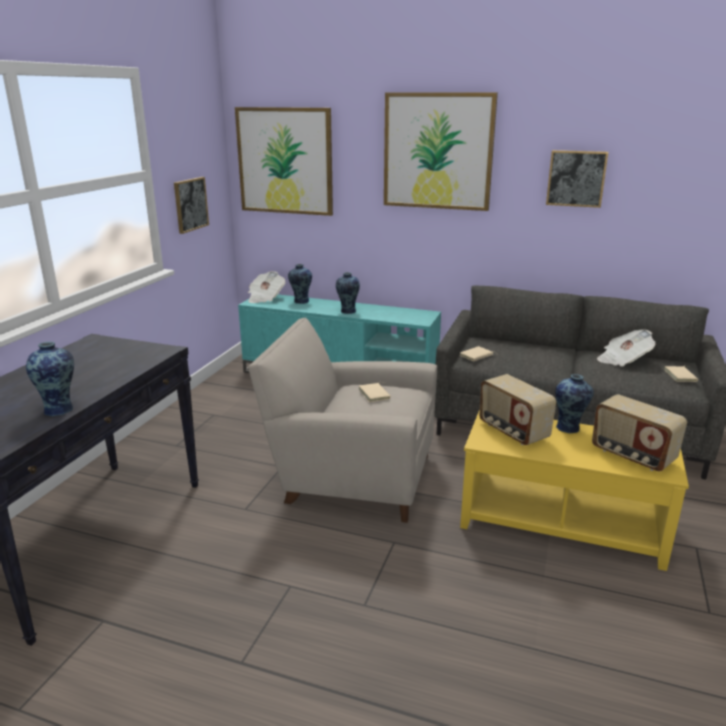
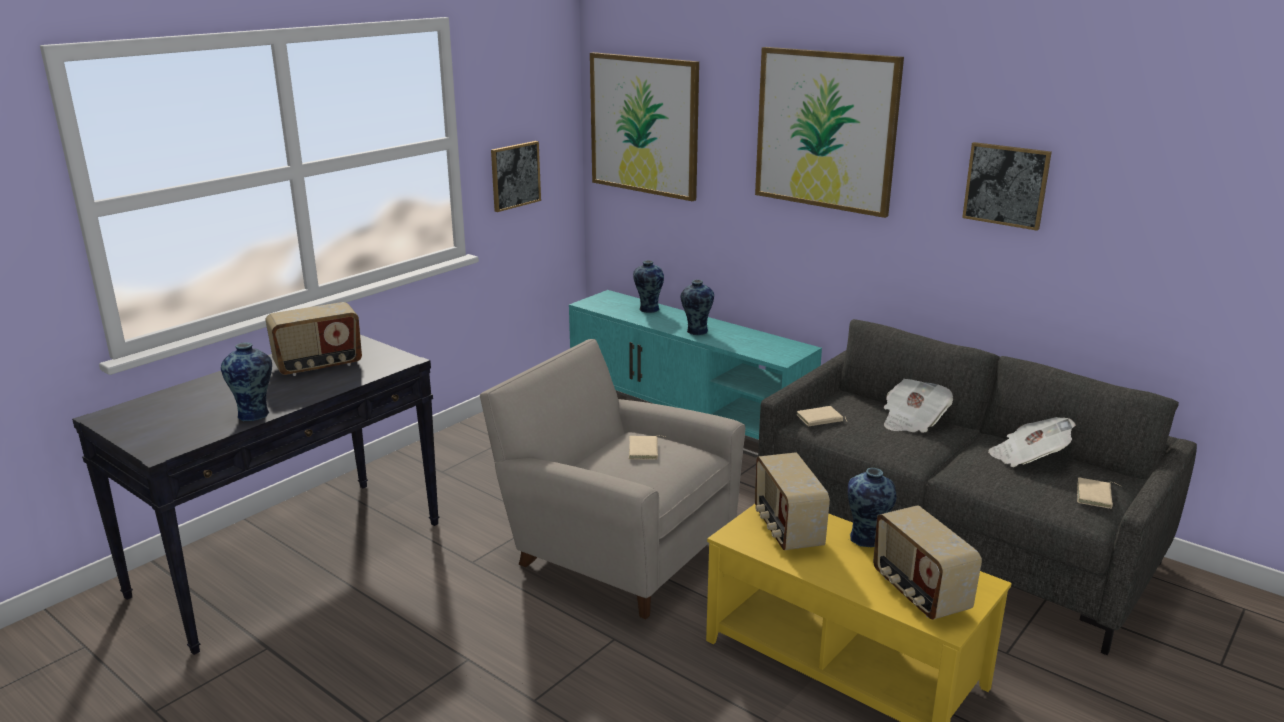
camera: 20 degrees right, 0 degrees up
(90, 363) = (318, 366): none -> radio
(265, 298) = (608, 299): newspaper -> newspaper (912, 421)

